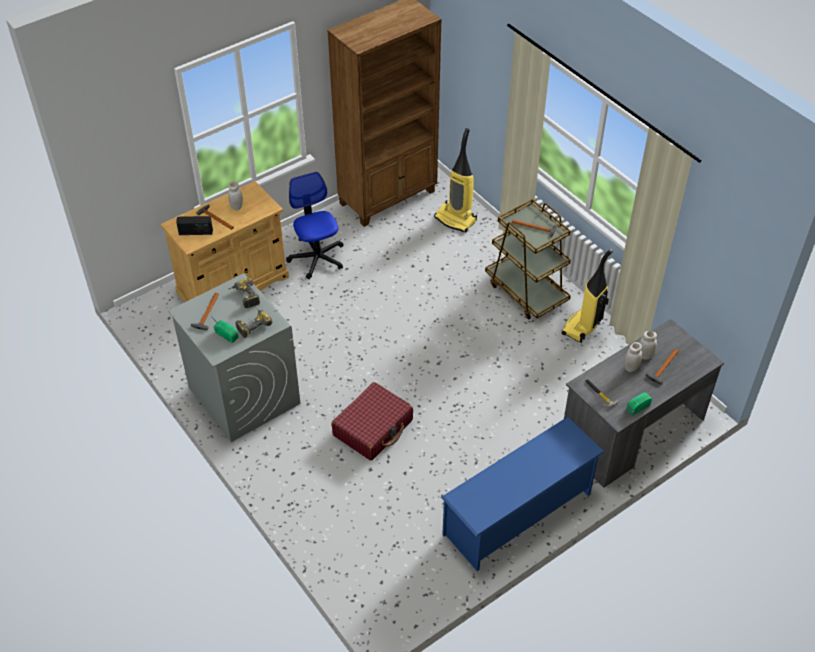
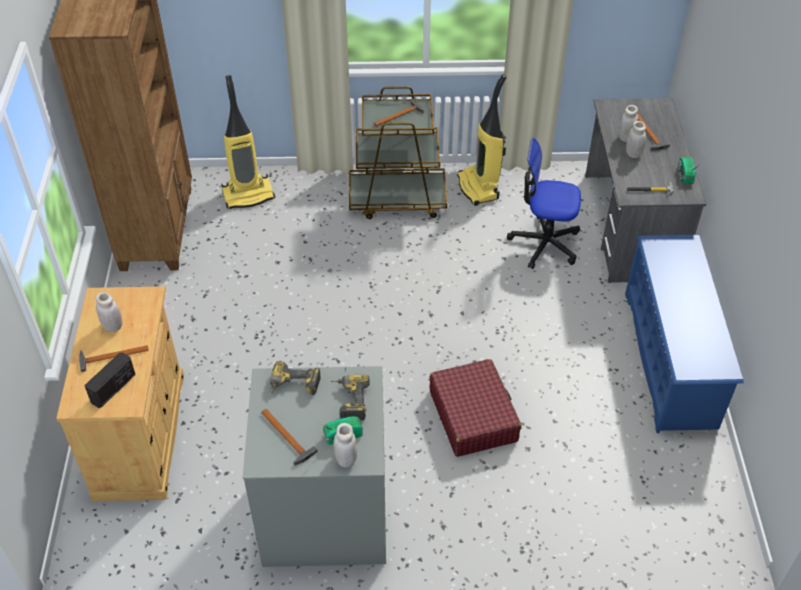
camera: 55 degrees left, 0 degrees up
(211, 345) = (346, 459): none -> white jar
(317, 258) = (182, 334): office chair -> office chair (544, 243)

